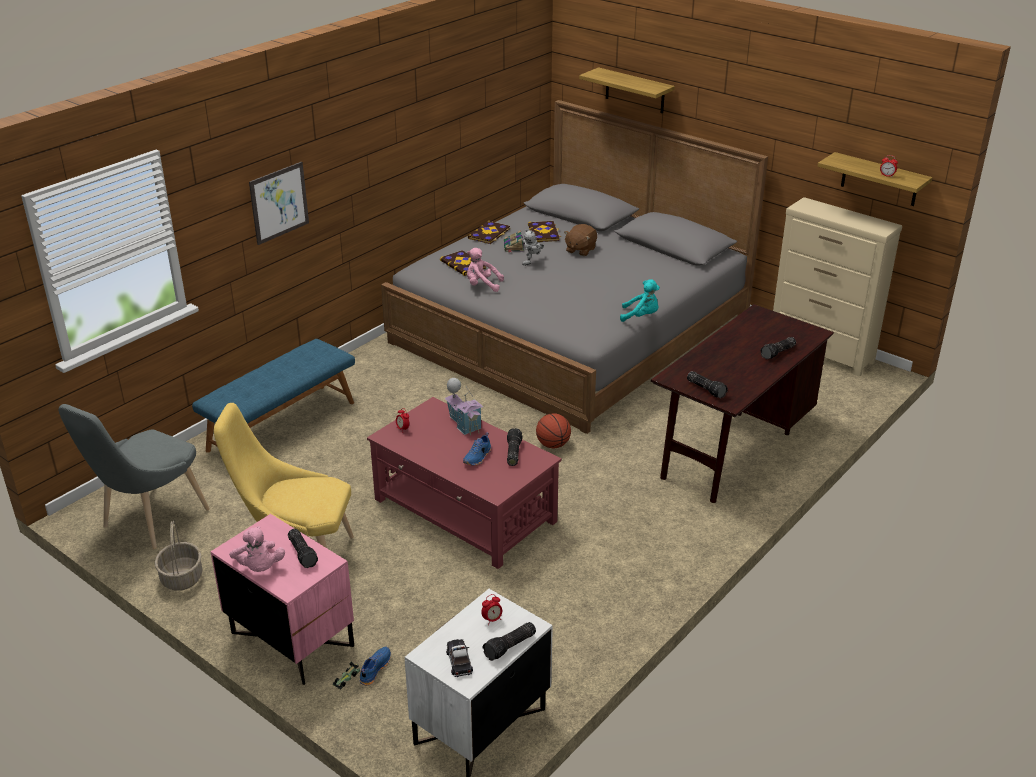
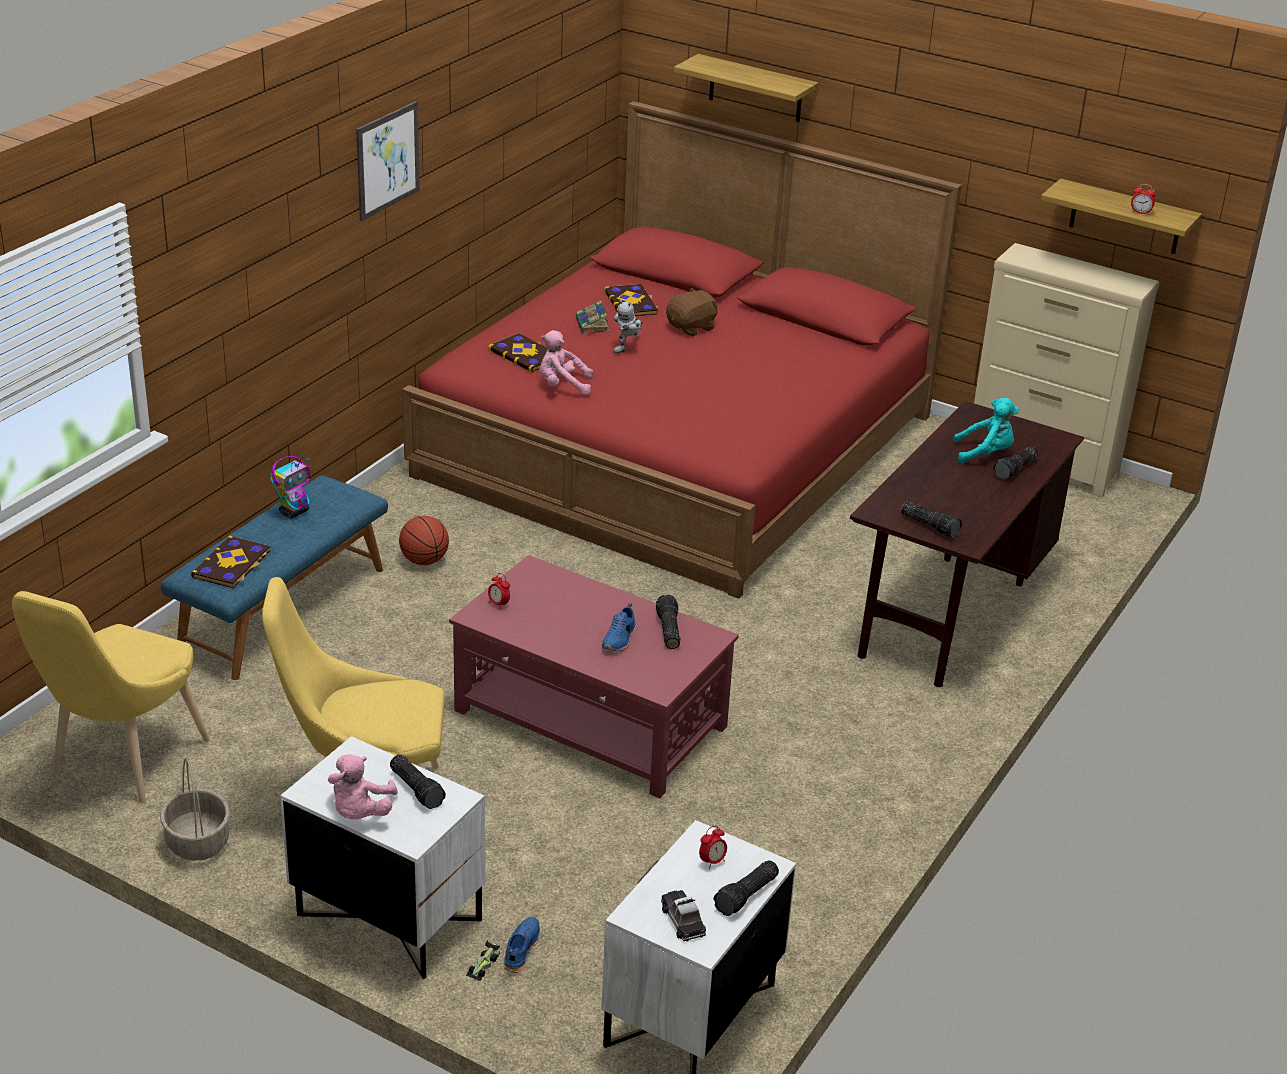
camera: 10 degrees left, 0 degrees up
(150, 522) = (123, 763): grey chair -> yellow chair
(259, 567) = (360, 813): pink plush toy -> pink plush toy turned 45 degrees clockwise
(279, 202) = (272, 273): picture -> picture (387, 160)
(290, 361) = (294, 512): none -> toy robot
(290, 640) = (387, 918): pink nightstand -> white nightstand
(464, 423) = (586, 592): toy house -> none
(489, 234) = (551, 307): book -> book (232, 565)
(553, 445) = (694, 617): basketball -> basketball (424, 561)
(570, 329) = (677, 444): grey bed -> red bed
(580, 250) = (692, 327): brown plush toy -> brown plush toy turned 150 degrees counterclockwise
(641, 316) = (805, 424): turquoise plush toy -> turquoise plush toy (985, 454)

